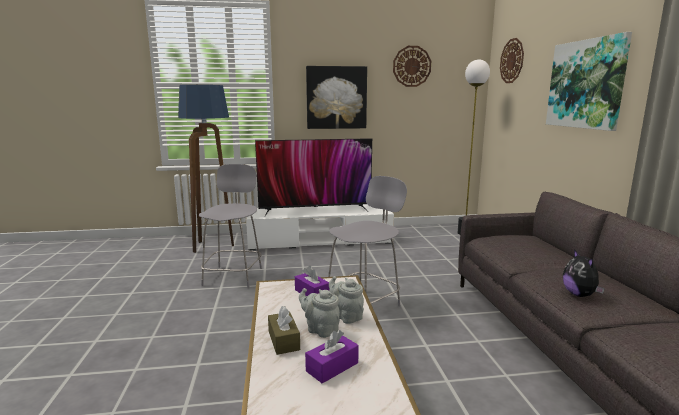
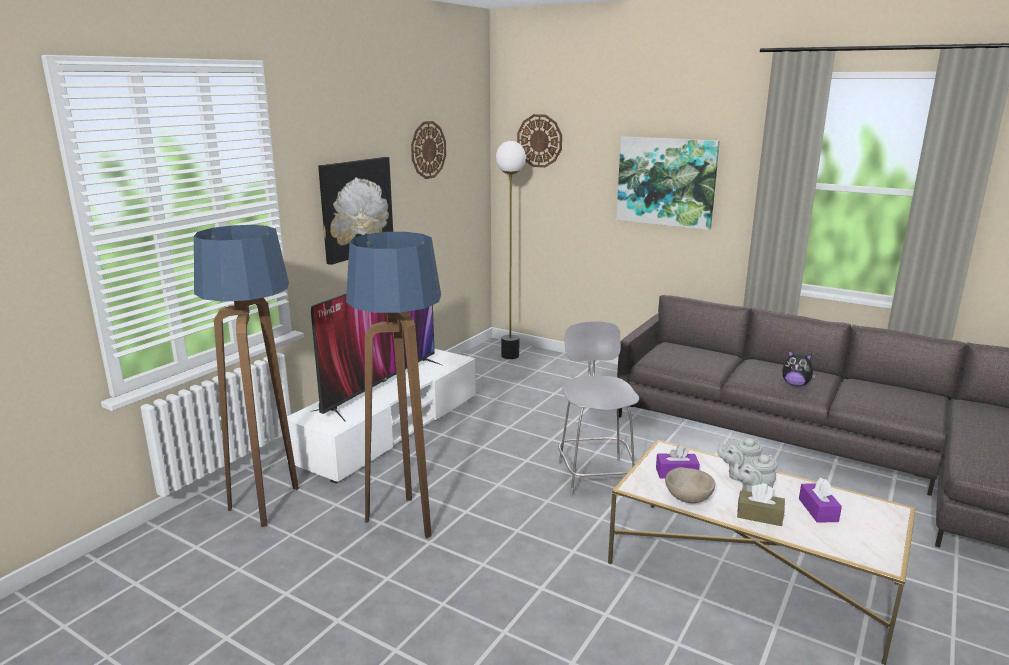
camera: 50 degrees left, 5 degrees up
(234, 275) = (406, 521): grey stool -> floor lamp
(277, 306) = (688, 498): none -> beige bowl

